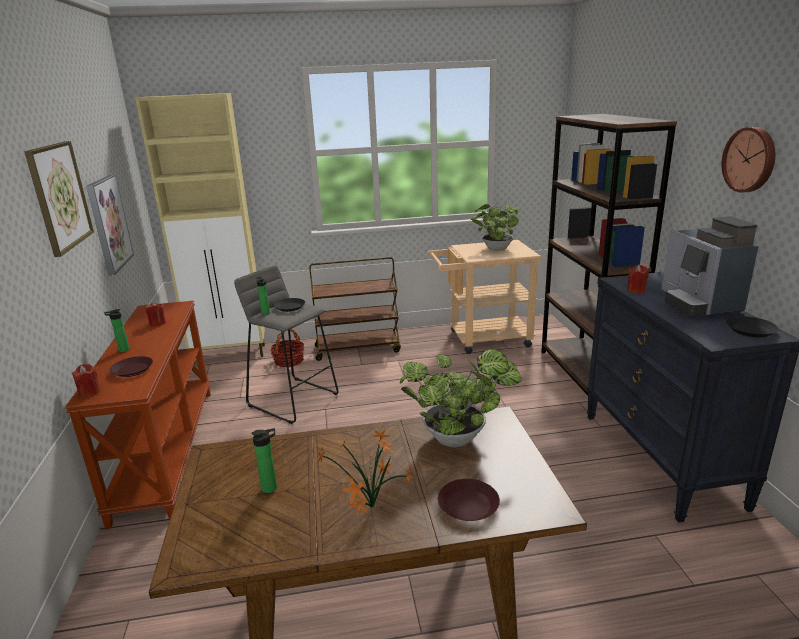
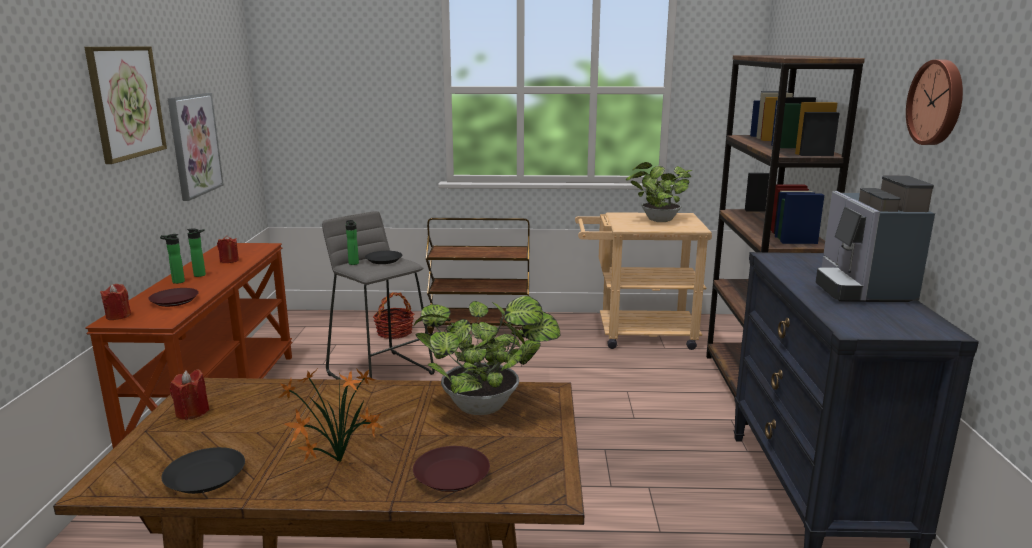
camera: 10 degrees right, 5 degrees down
(231, 354) = (333, 318): beige cabinet -> none
(272, 487) = (244, 427): bottle -> bottle (201, 275)
(636, 290) = (789, 268): red candle -> red candle (192, 412)
(750, 330) = (911, 323): black plate -> black plate (204, 477)

